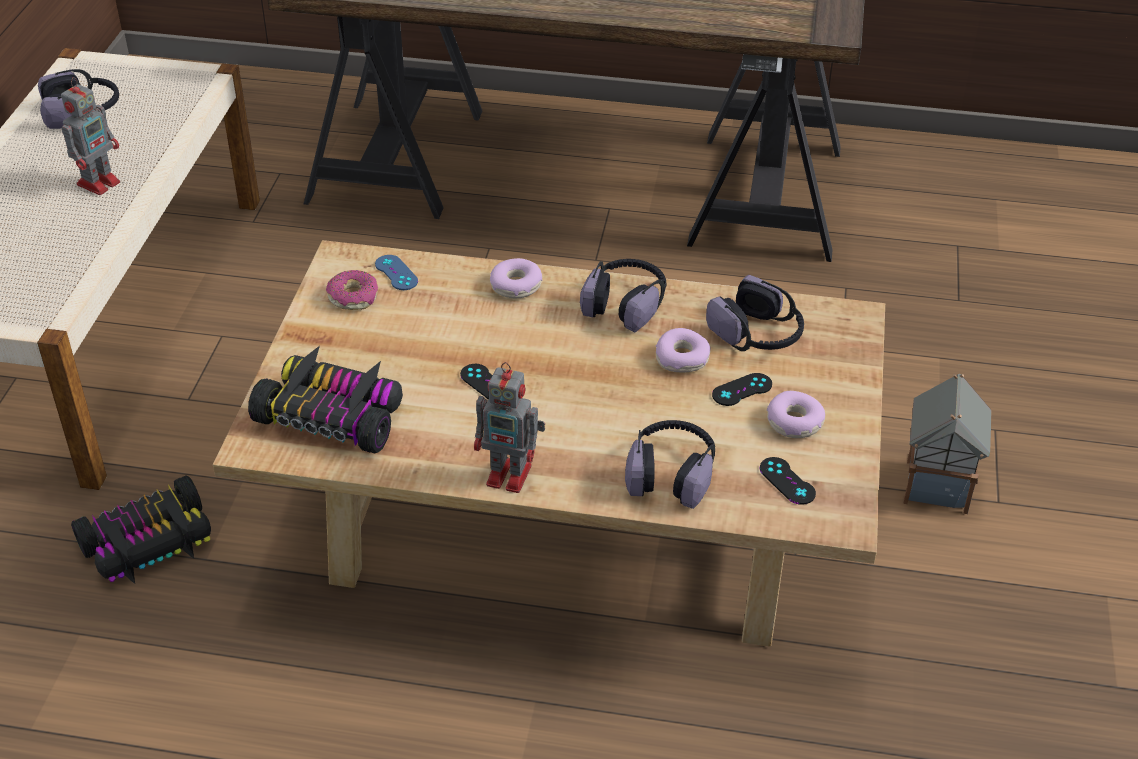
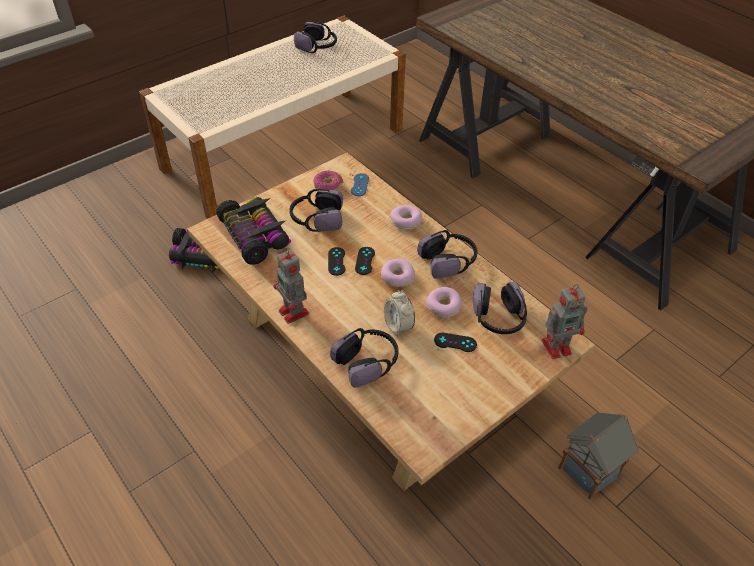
camera: 40 degrees right, 5 degrees up
(100, 182) = (289, 80): toy robot -> toy robot (557, 346)
(392, 347) = (316, 219): none -> headphones
(656, 411) = (398, 325): none -> alarm clock
(787, 481) = (420, 406): black game controller -> black game controller (365, 261)
(794, 423) = (462, 378): donut -> donut (397, 277)

